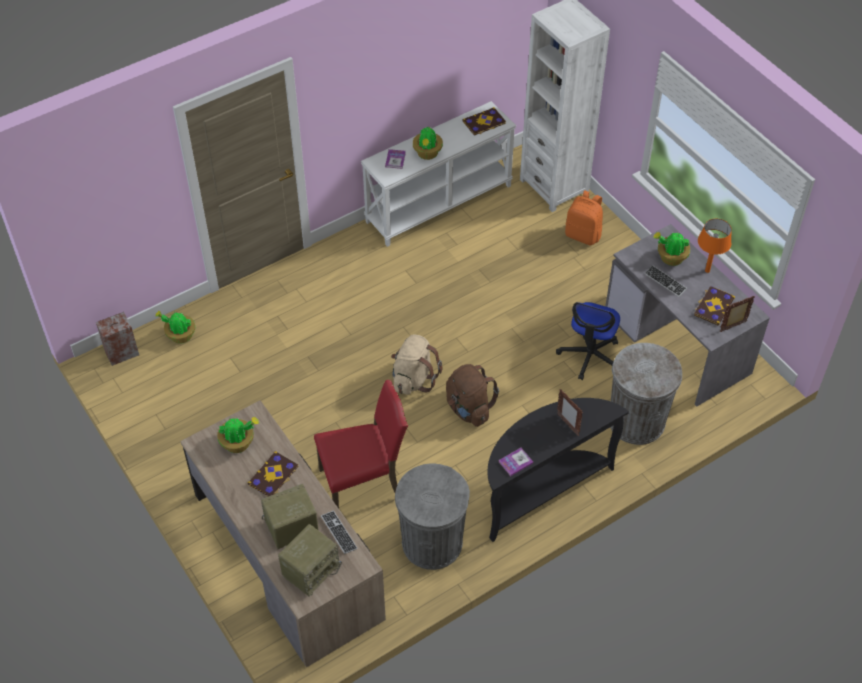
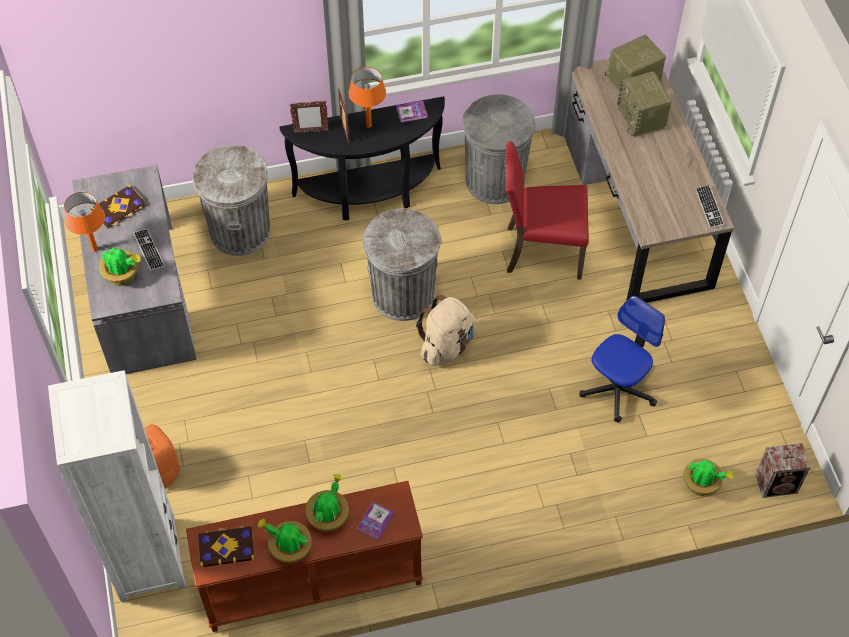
camera: 160 degrees left, 5 degrees up
(238, 443) = (674, 208): potted plant -> potted plant (289, 549)
(274, 476) = (646, 167): book -> none
(291, 528) = (642, 118): radio -> radio turned 75 degrees clockwise
(339, 533) = (598, 103): keyboard -> keyboard (709, 207)
(438, 203) = (312, 583): white console table -> brown console table
(468, 409) = (402, 294): brown backpack -> grey trash can
(548, 437) = (369, 125): none -> orange table lamp
(590, 356) = (244, 313): office chair -> office chair (617, 389)
(733, 327) = (116, 181): picture frame -> picture frame (310, 131)

